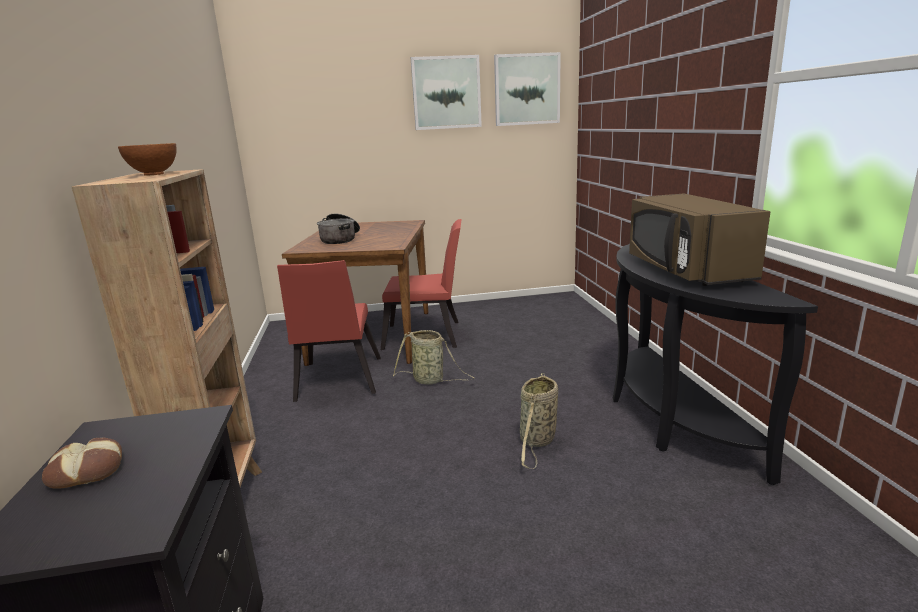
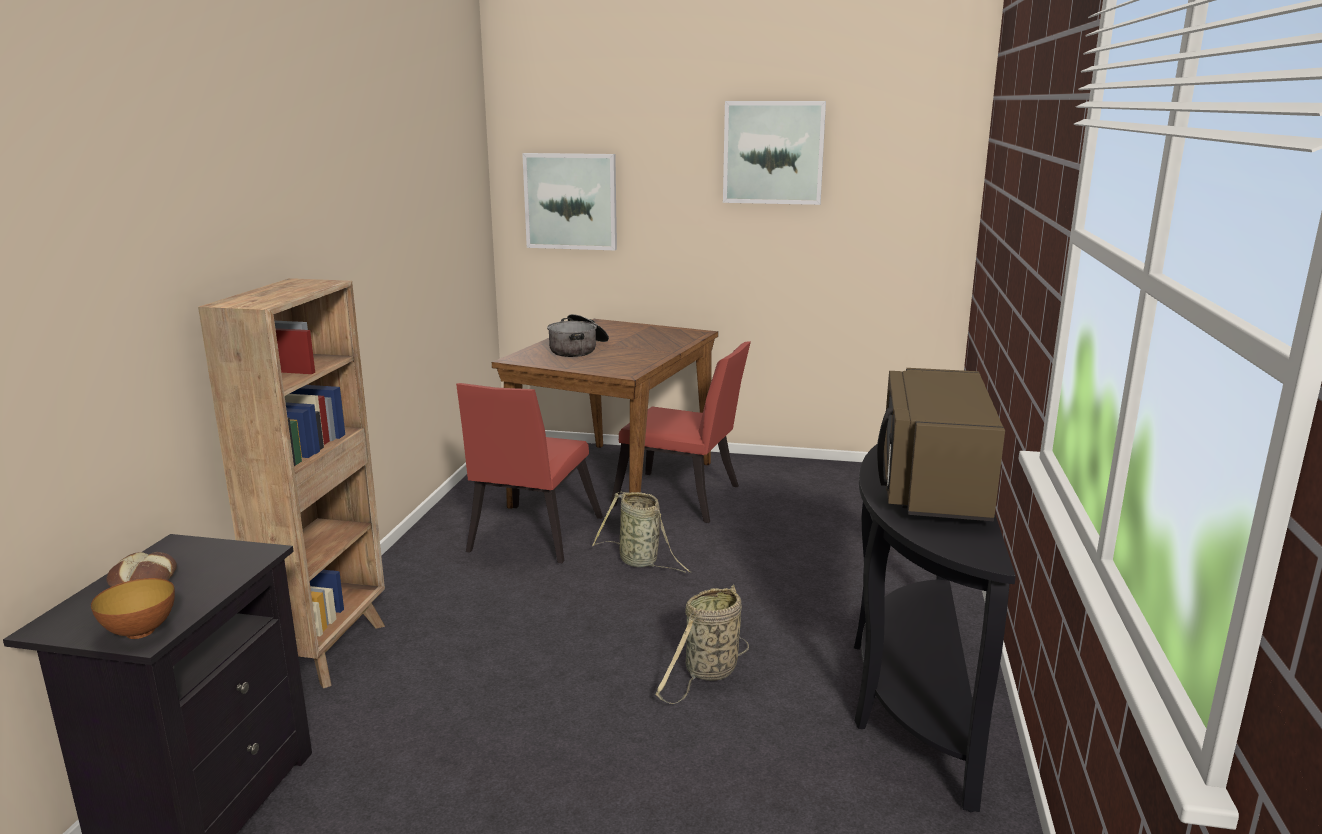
camera: 20 degrees right, 0 degrees up
(154, 174) = (291, 289): bowl -> bowl (140, 632)
(527, 89) = (898, 154): picture -> picture (571, 201)

